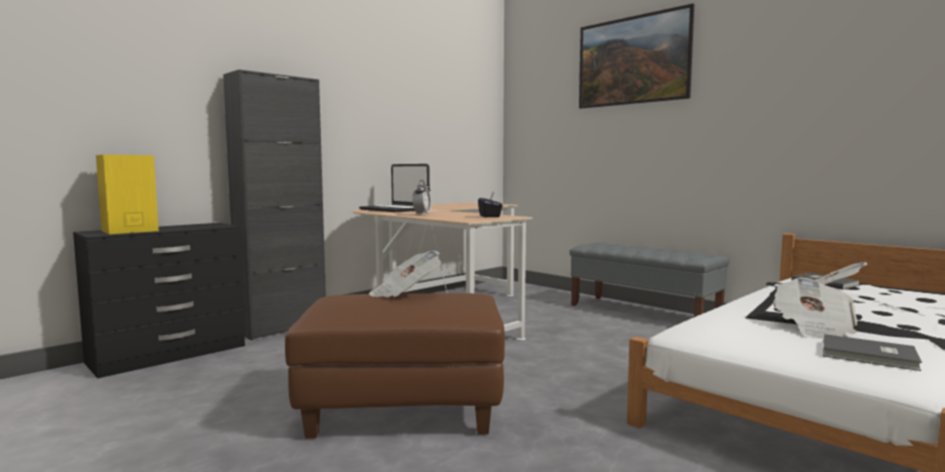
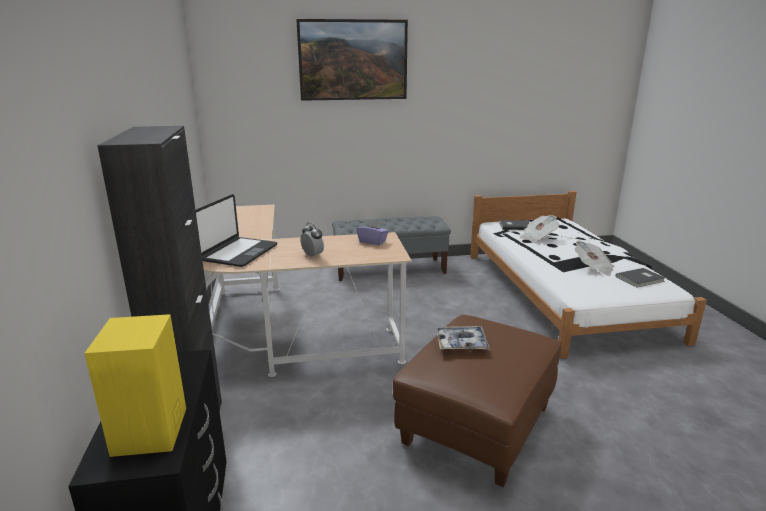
camera: 55 degrees left, 15 degrees up
(394, 210) = (238, 253): laptop -> laptop turned 60 degrees counterclockwise
(405, 293) = (461, 343): newspaper -> tray
(490, 216) = (372, 241): black tissue box -> purple tissue box

